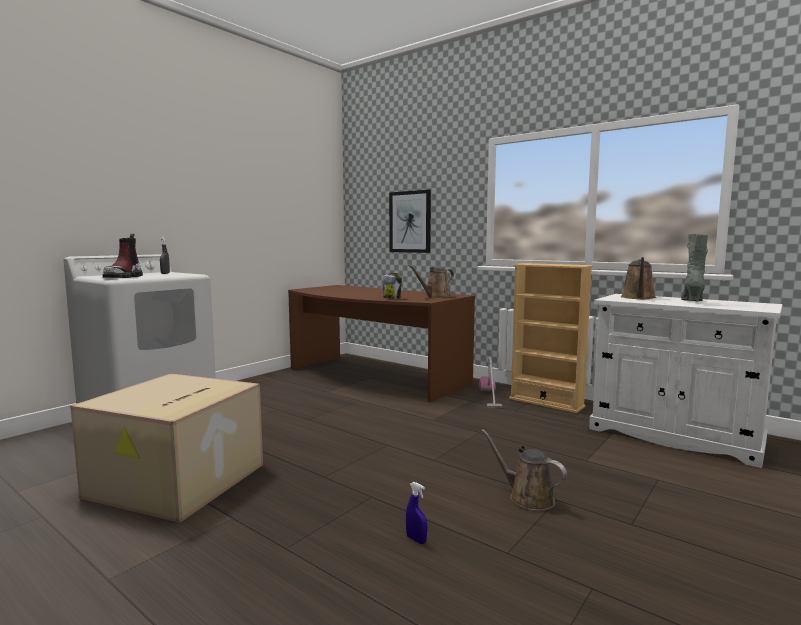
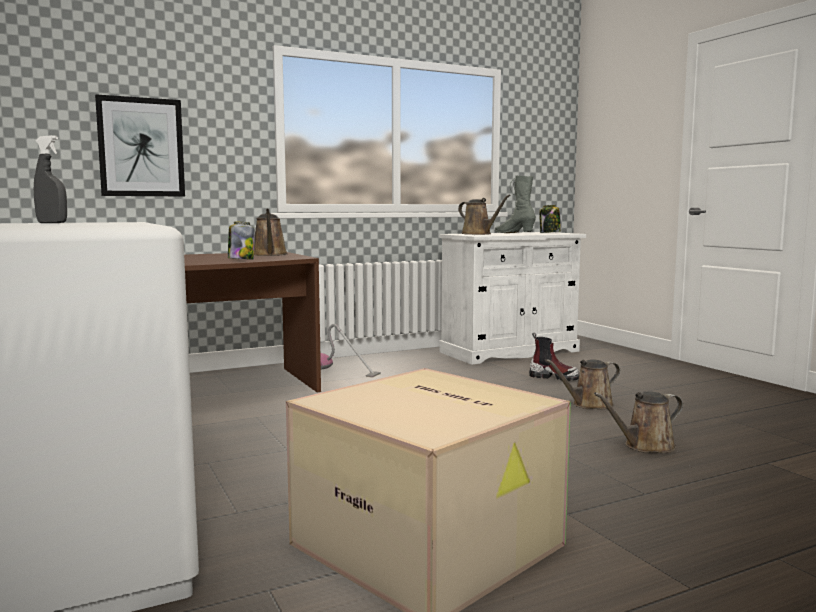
camera: 65 degrees left, 0 degrees up
(124, 277) = (101, 225): boot -> boot (553, 377)
(416, 540) = (645, 446): blue spray bottle -> brown watering can
(546, 402) = (391, 360): beige bookcase -> none
(747, 306) = (550, 233): none -> jar

